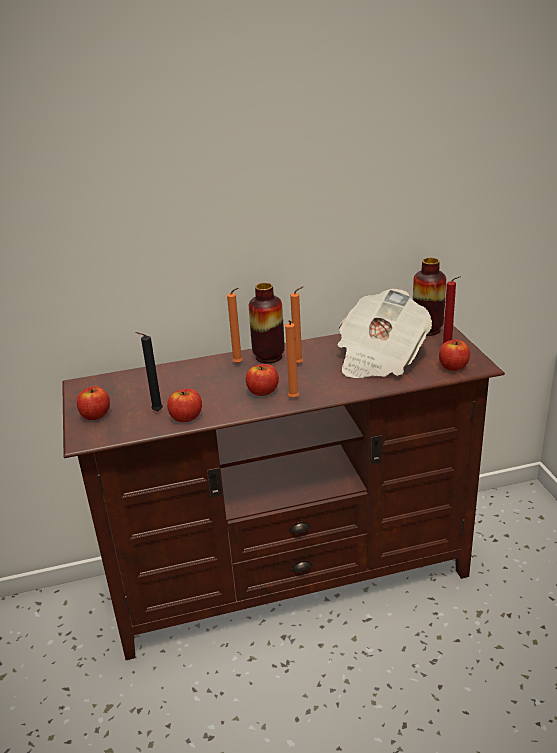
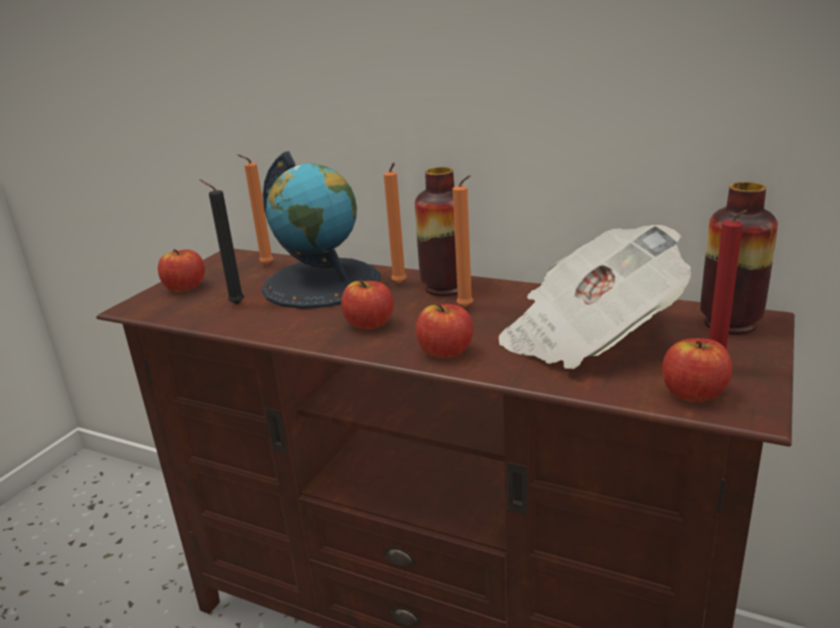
camera: 40 degrees right, 5 degrees down
(186, 417) = (247, 321): apple -> apple (445, 351)
(189, 379) = (322, 283): none -> globe
(293, 399) = (386, 347): orange candle -> orange candle (265, 265)

